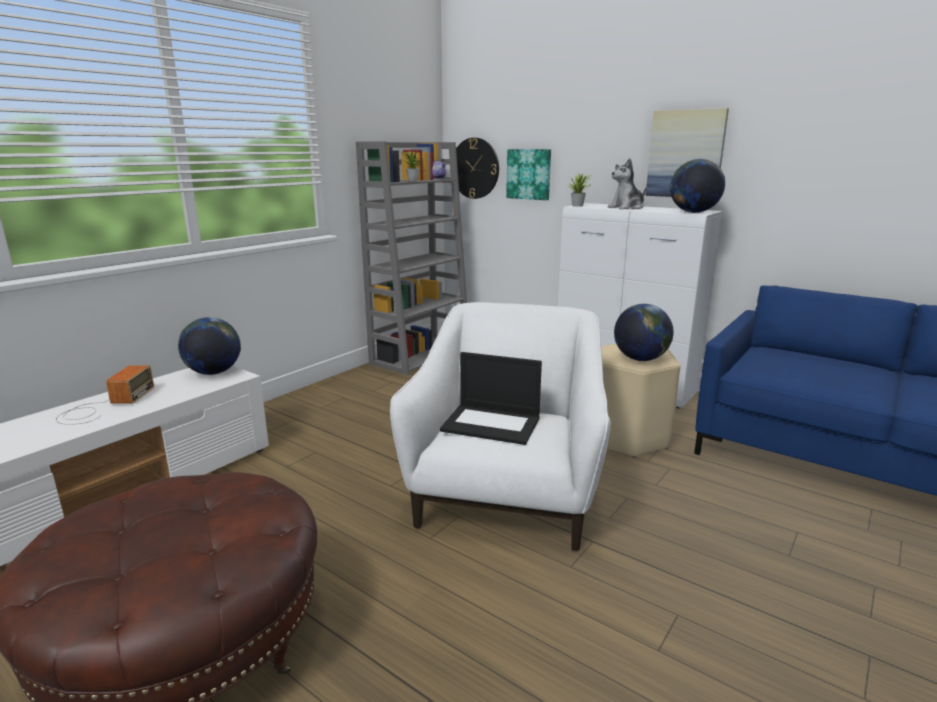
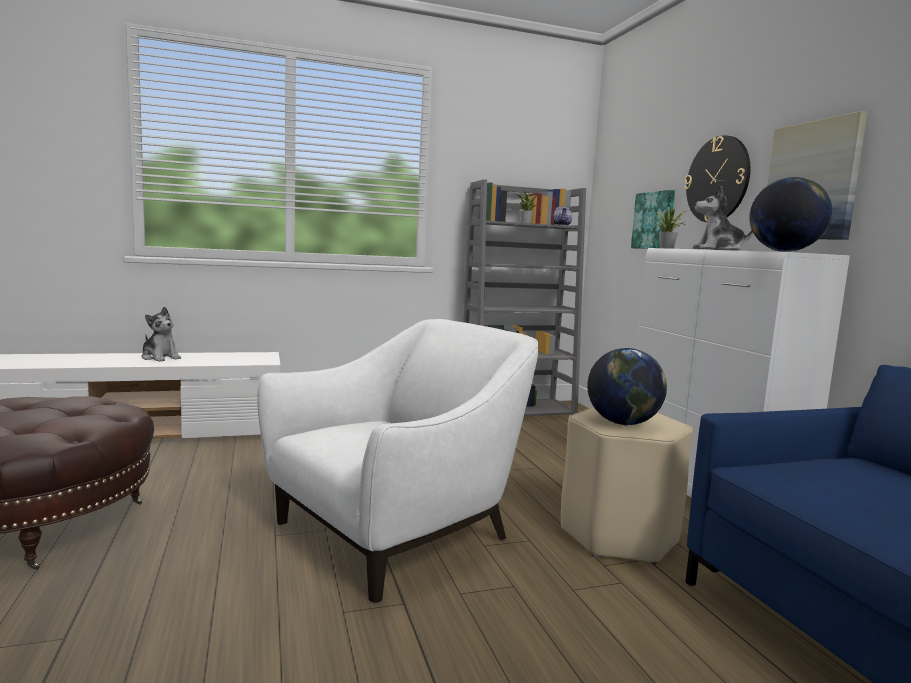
camera: 35 degrees right, 10 degrees down
(104, 406) = (160, 358): radio -> plush toy
(214, 373) = (257, 357): globe -> none
(475, 168) = (611, 218): wall clock -> wall clock (717, 179)
(492, 424) = (361, 432): laptop -> none

